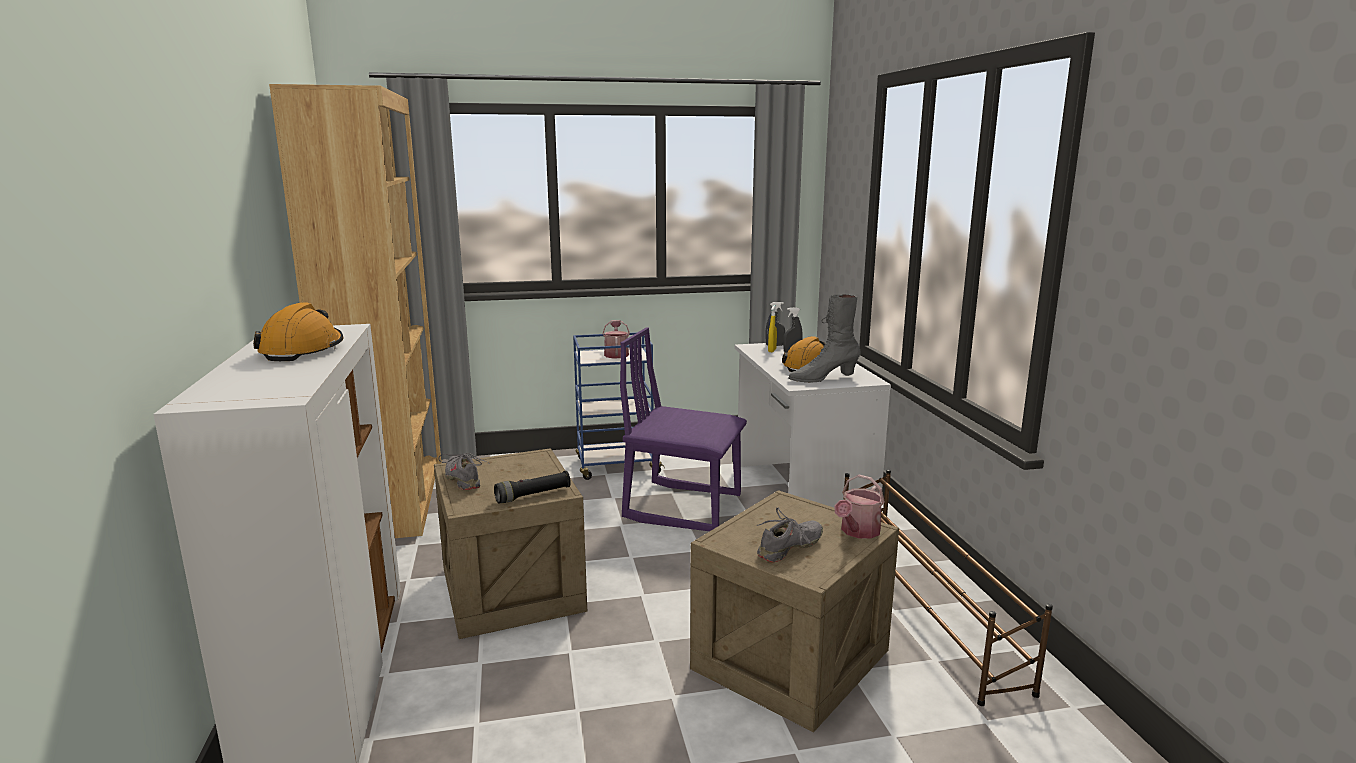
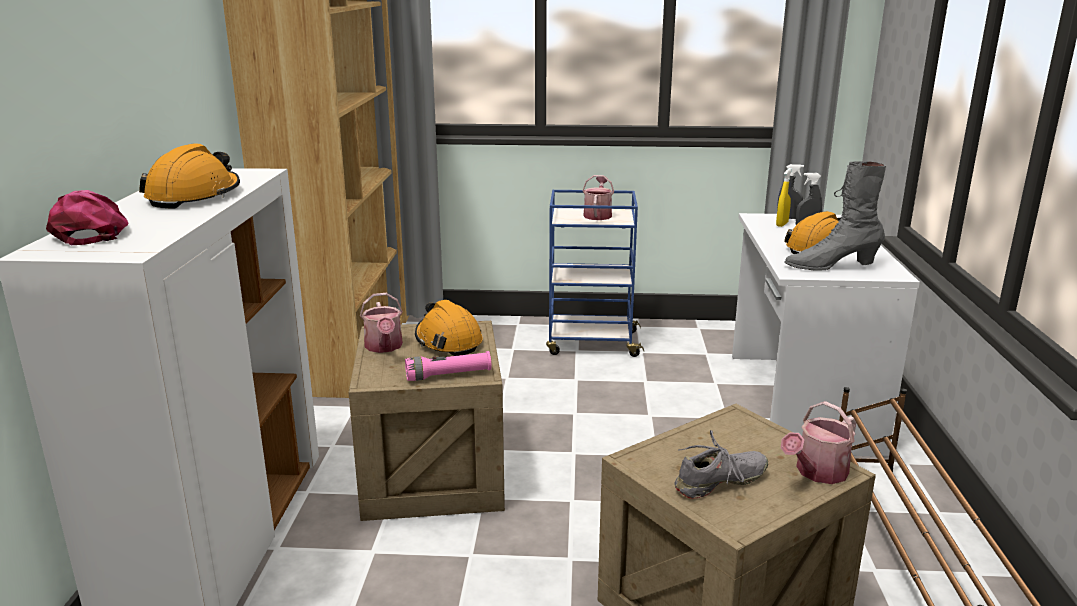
camera: 15 degrees right, 5 degrees up
(231, 385) = (93, 232): none -> pink cap
(464, 479) = (384, 347): grey shoe -> watering can
(520, 468) = (448, 341): none -> orange hard hat
(533, 495) = (448, 375): black flashlight -> pink flashlight
(683, 506) = (653, 400): purple chair -> none

